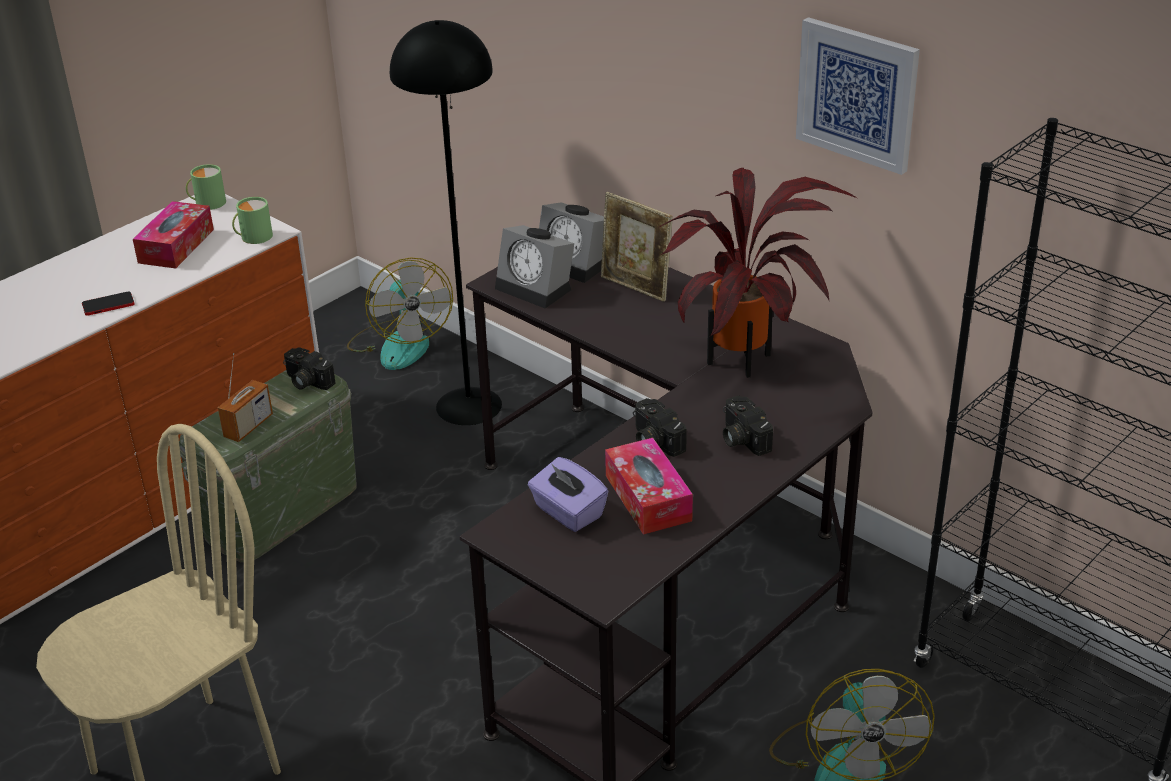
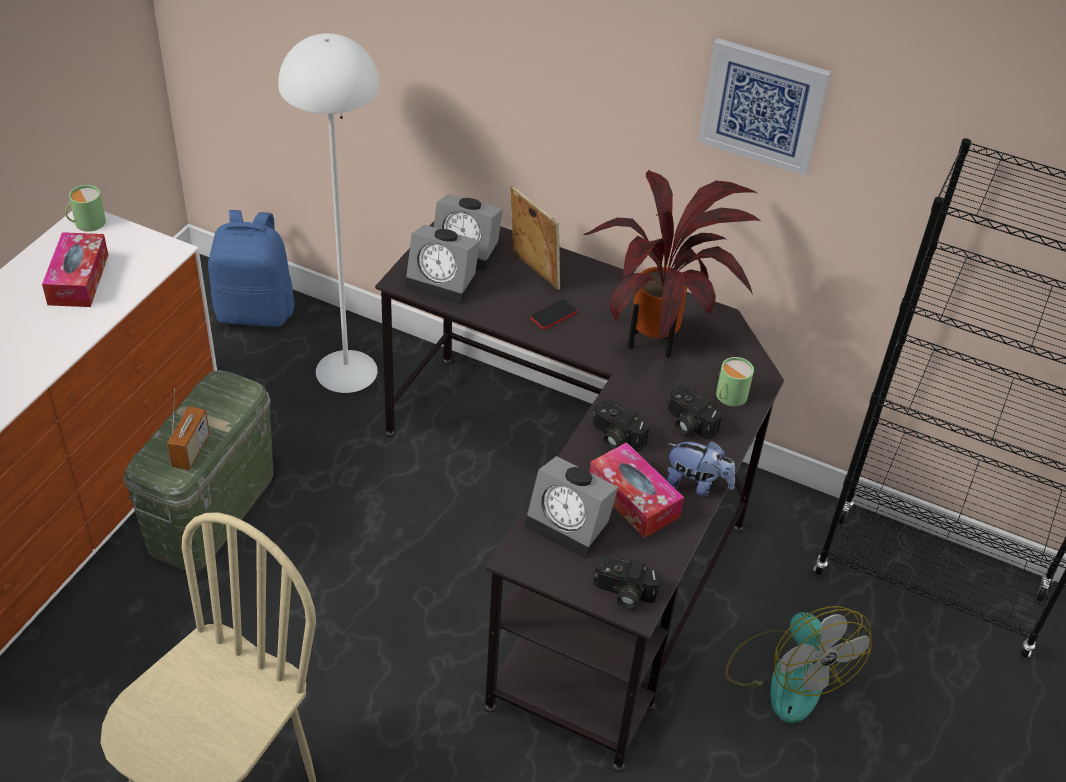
camera: 20 degrees left, 10 degrees up
(108, 304) = (40, 359): phone -> phone (553, 315)
(253, 237) = (153, 259): green mug -> green mug (728, 396)
(306, 381) = (227, 392): camera -> camera (623, 593)
(399, 344) = (255, 311): fan -> blue backpack
(469, 405) = (347, 371): black floor lamp -> white floor lamp
(568, 512) = (571, 525): purple tissue box -> alarm clock
(635, 287) = (533, 271): picture frame -> picture frame turned 150 degrees counterclockwise
(725, 494) = (696, 484): none -> plush toy

